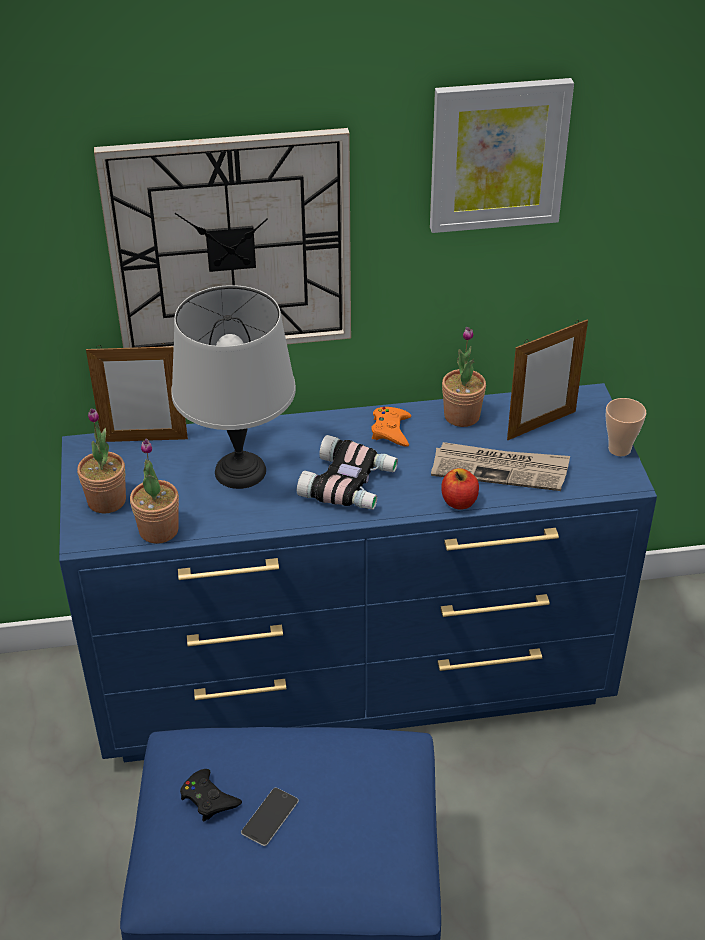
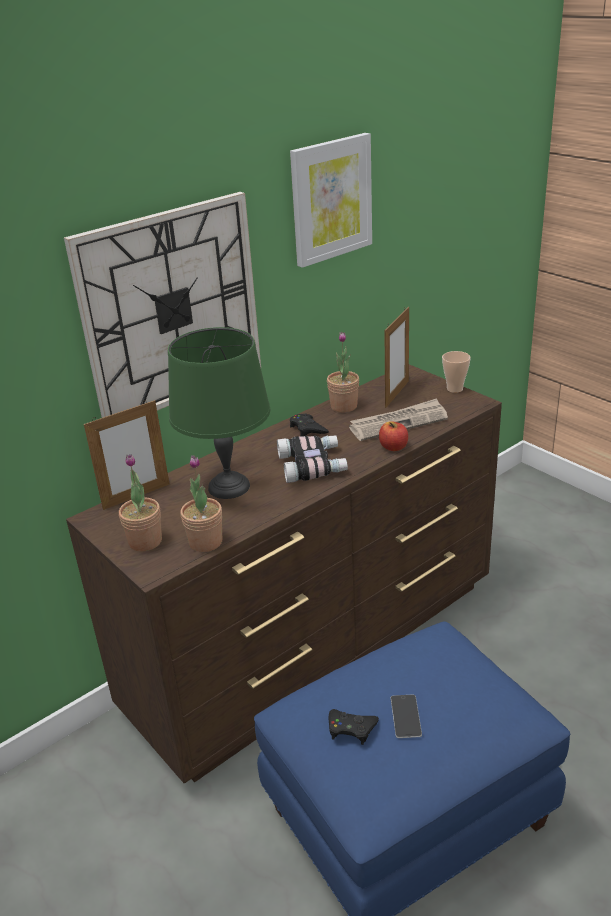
camera: 30 degrees left, 10 degrees down
(241, 470) = (229, 486): grey table lamp -> green table lamp
(356, 681) = (318, 646): blue dresser -> brown dresser
(391, 430) = (307, 429): orange game controller -> black game controller

